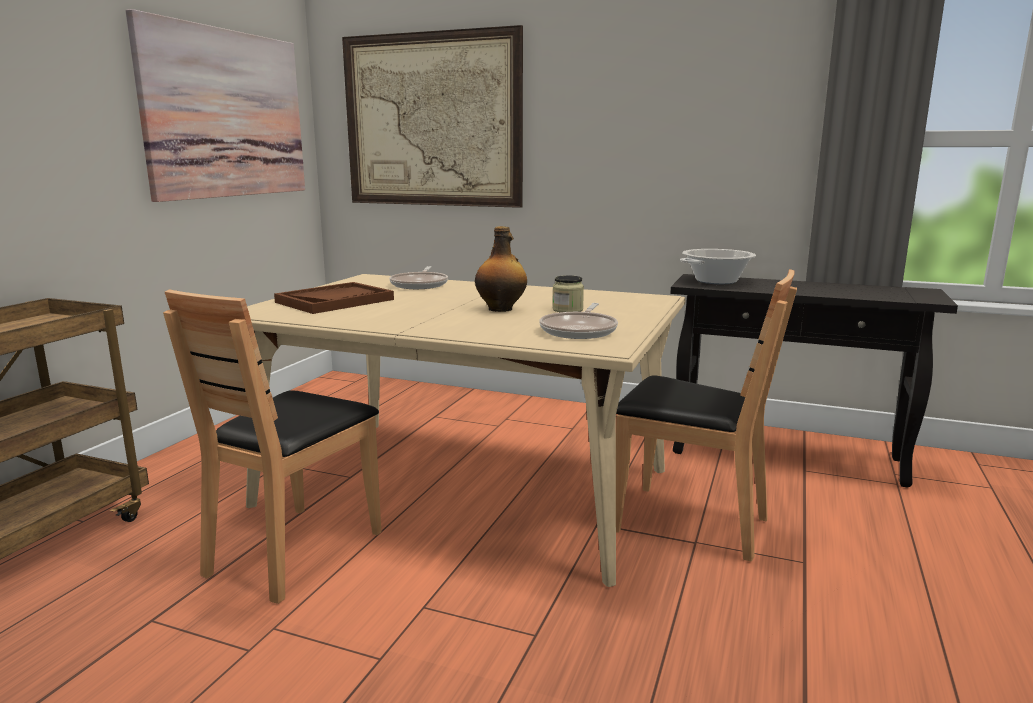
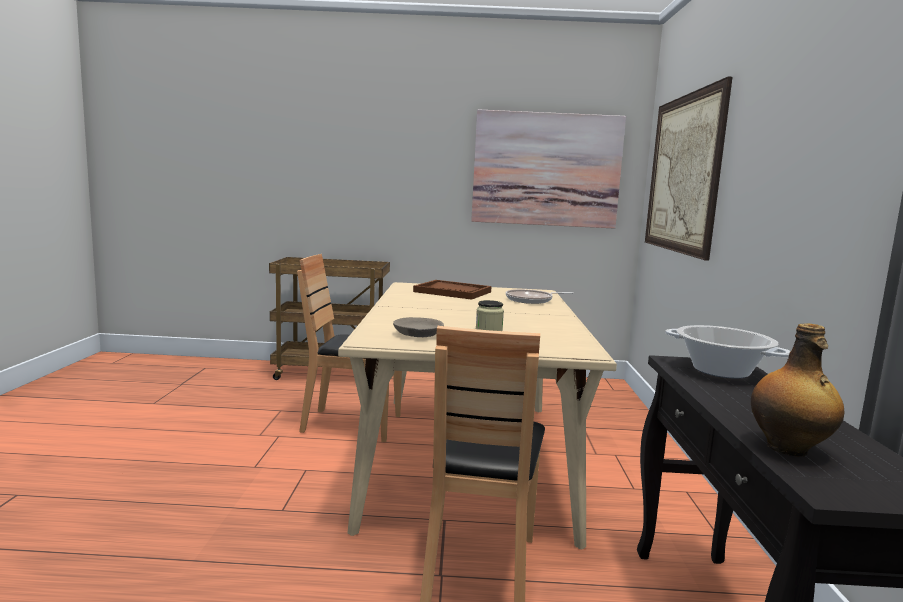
camera: 70 degrees right, 5 degrees down
(501, 309) = (470, 318): bottle -> bottle (788, 449)
(580, 330) = (418, 334): frying pan -> grey bowl

